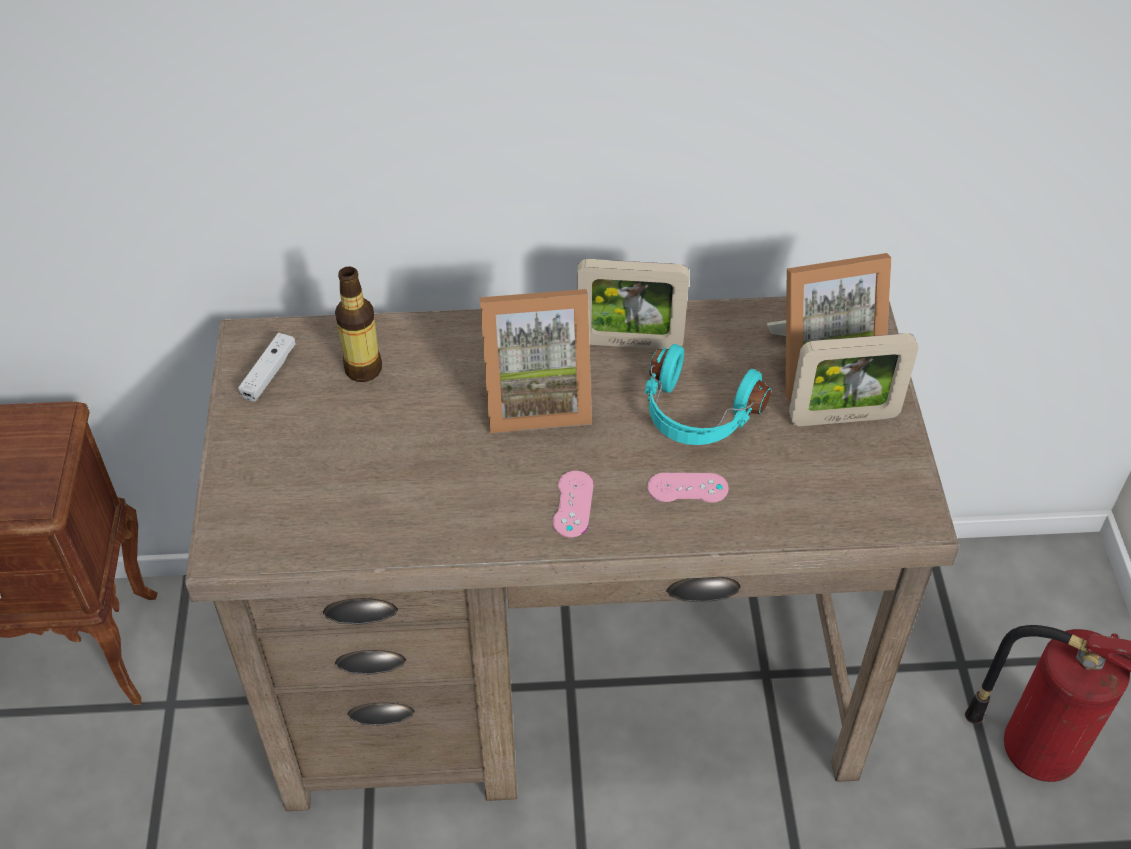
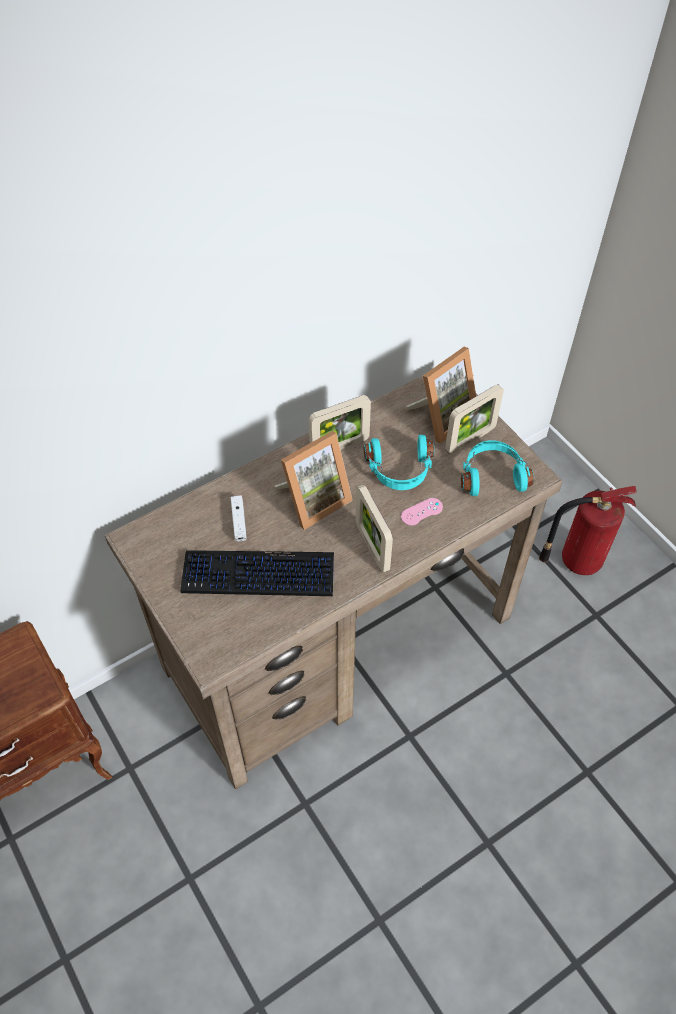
camera: 30 degrees left, 5 degrees up
(269, 373) = (158, 553): white game controller -> white game controller (239, 521)
(363, 369) = (209, 526): bottle -> none
(380, 464) = (258, 574): none -> keyboard
(573, 504) = (372, 547): pink game controller -> picture frame
(842, 484) = (492, 475): none -> turquoise headphones

